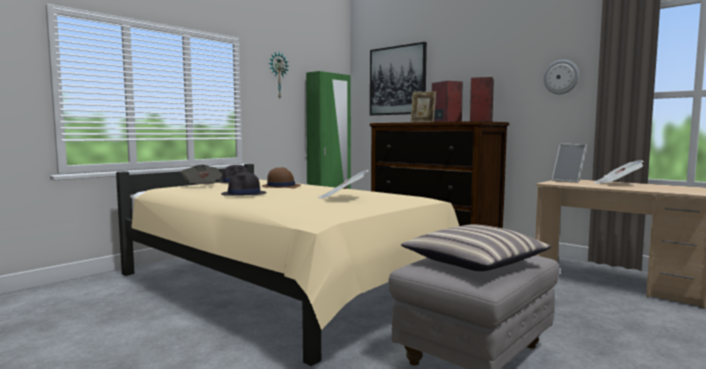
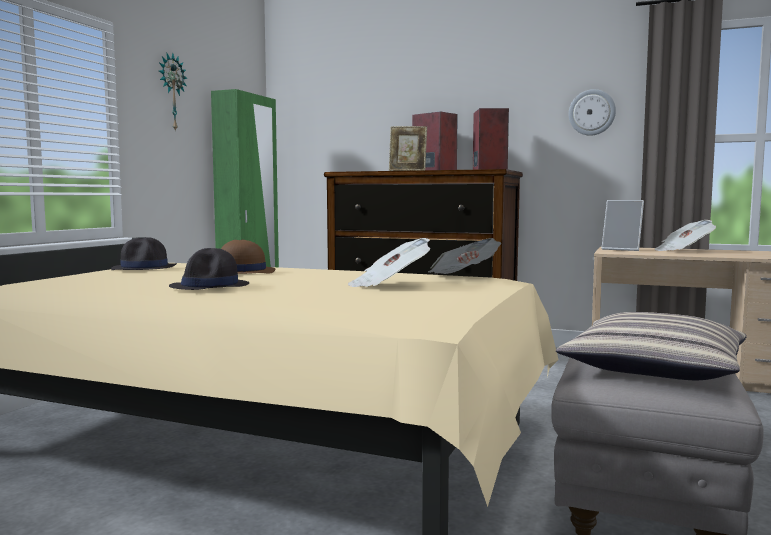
camera: 20 degrees left, 0 degrees up
(203, 186) = (98, 277): newspaper -> newspaper (463, 277)
(397, 80) = (348, 110): picture -> none

